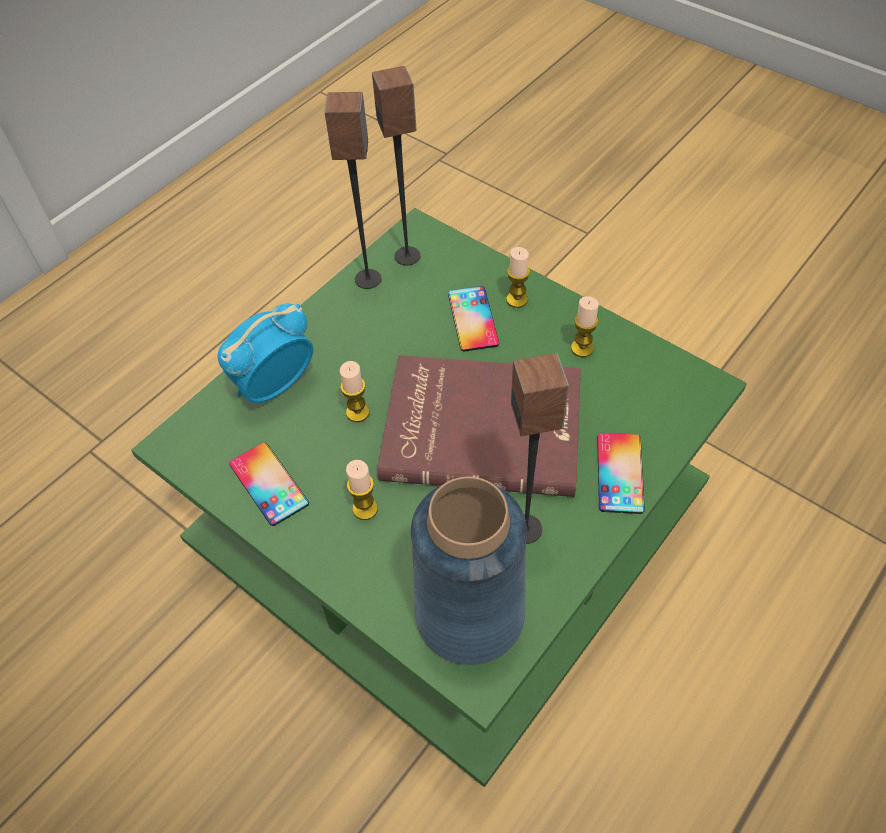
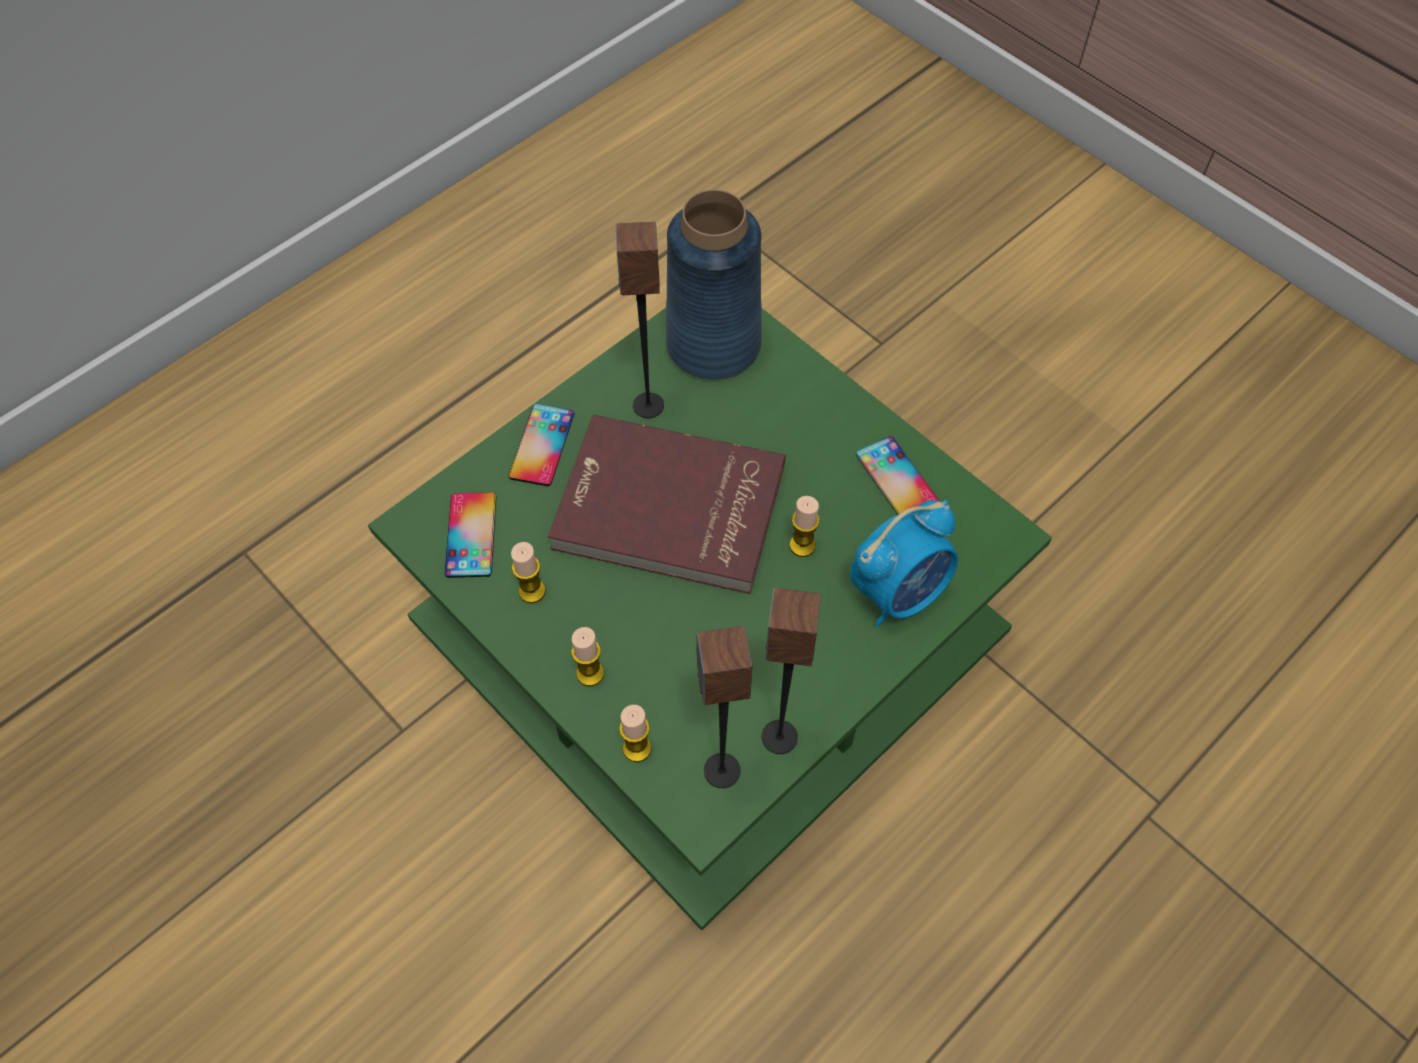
camera: 175 degrees left, 5 degrees up
(365, 509) = (799, 442): candle -> candle (637, 748)
(473, 319) = (651, 652): phone -> phone (471, 535)

